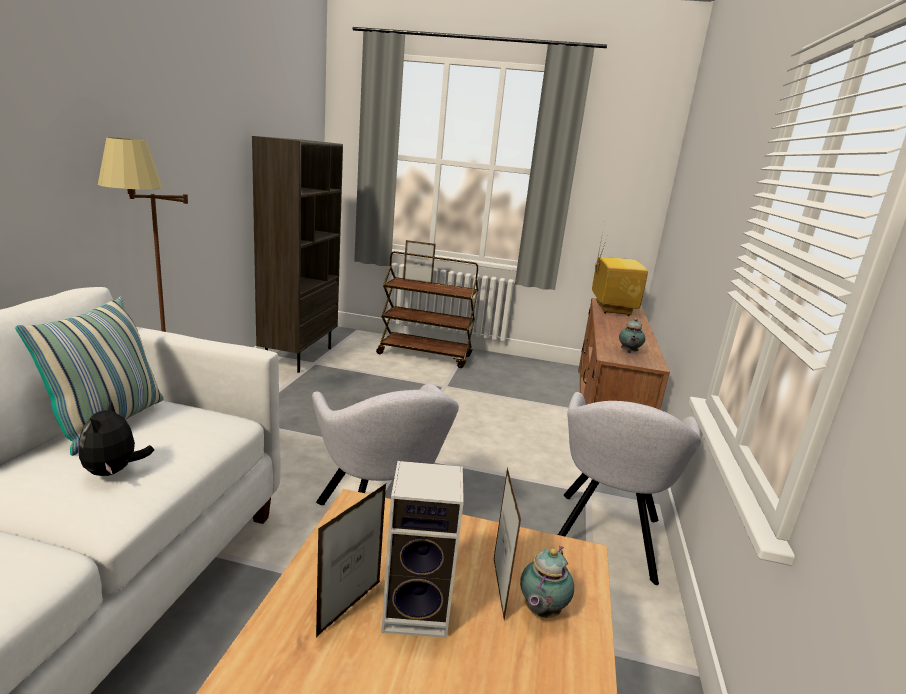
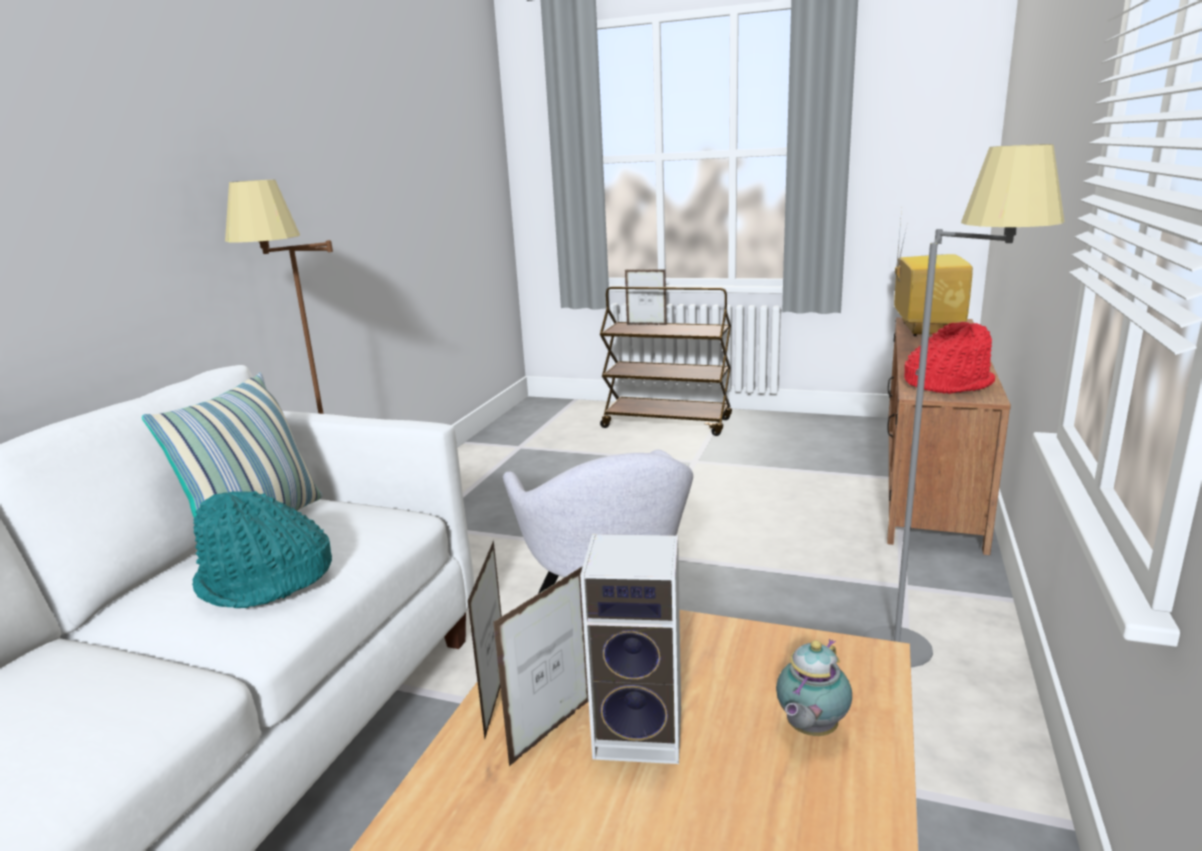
camera: 10 degrees right, 0 degrees up
(114, 471) = (265, 582): plush toy -> turquoise hat
(299, 356) = (499, 440): brown bookcase -> none
(498, 587) = (751, 702): picture frame -> picture frame (496, 700)
(605, 538) = (929, 647): grey armchair -> grey floor lamp
(628, 352) = (947, 384): teapot -> red hat

